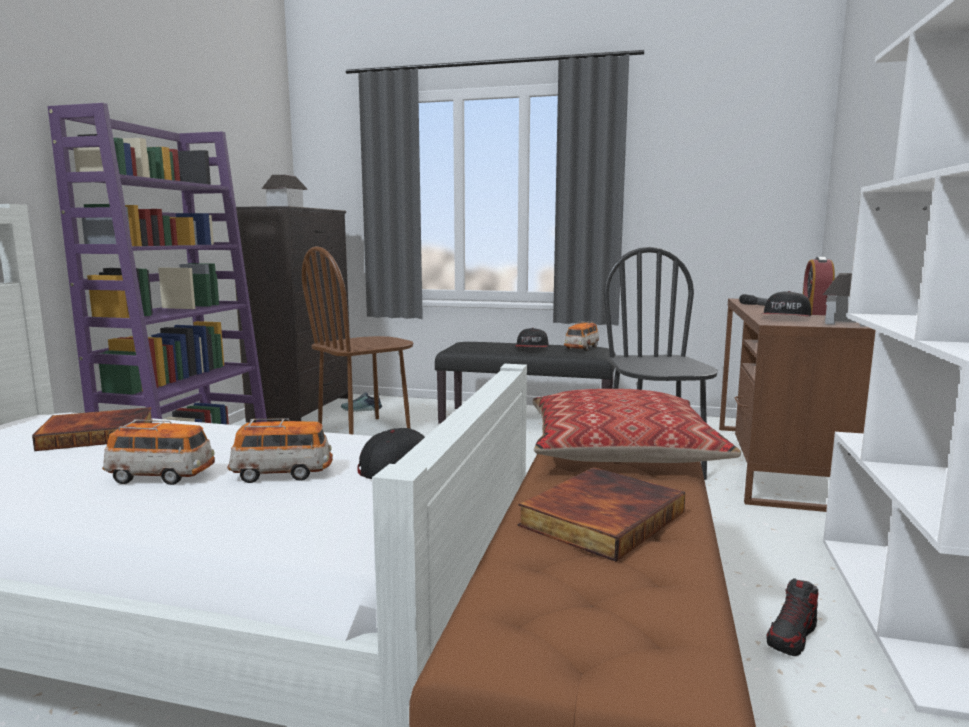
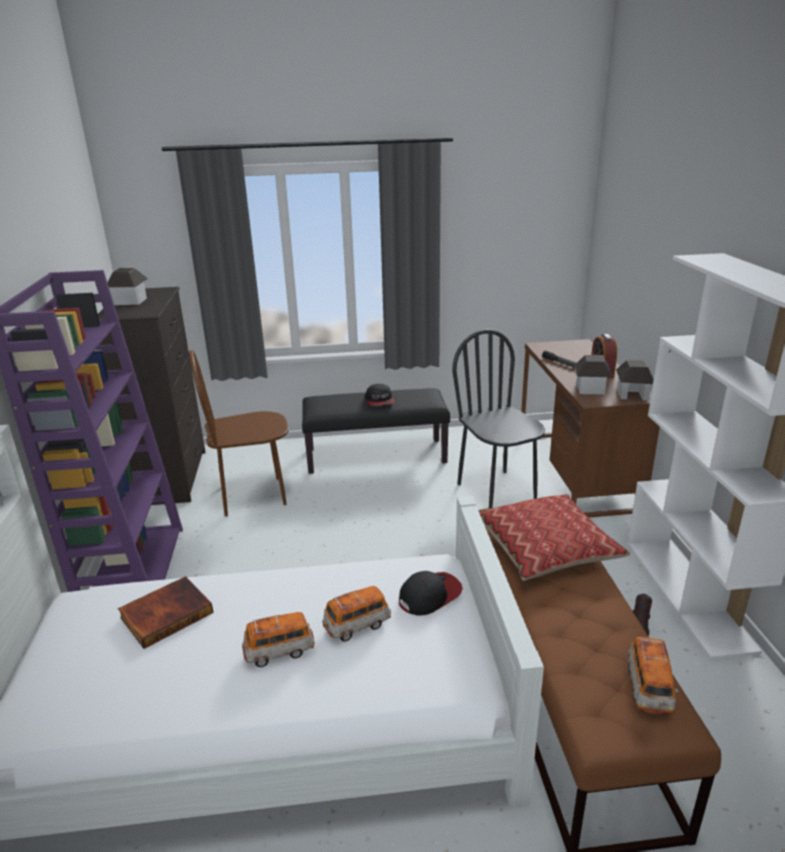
camera: 20 degrees left, 15 degrees up
(361, 410) = (227, 467): shoe -> none
(364, 431) = (253, 496): brown chair -> brown chair turned 45 degrees clockwise
(581, 348) = (419, 396): toy car -> toy car (648, 688)
(600, 517) = (580, 622): book -> none
(786, 317) = (590, 389): cap -> toy house

